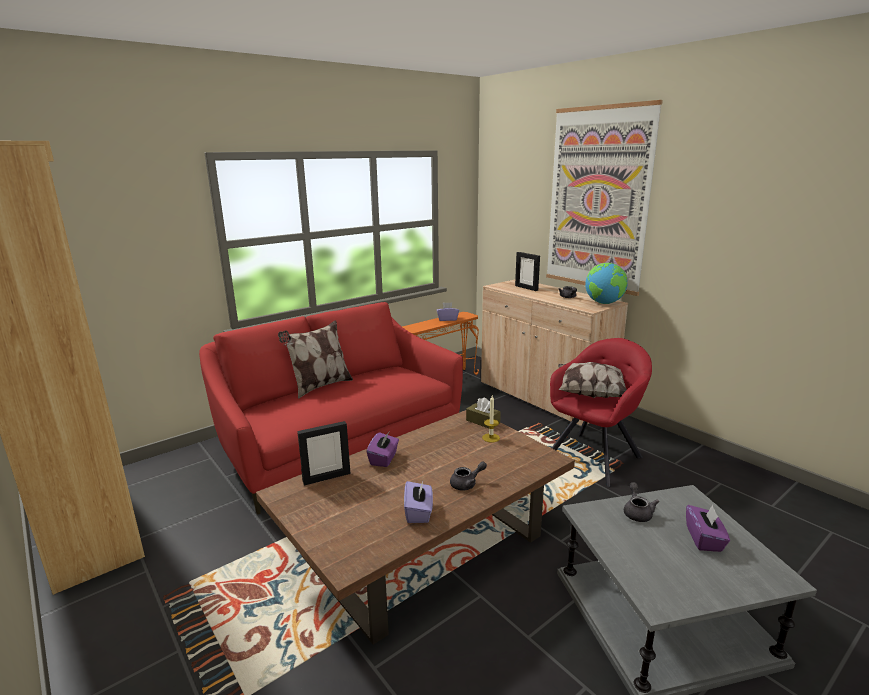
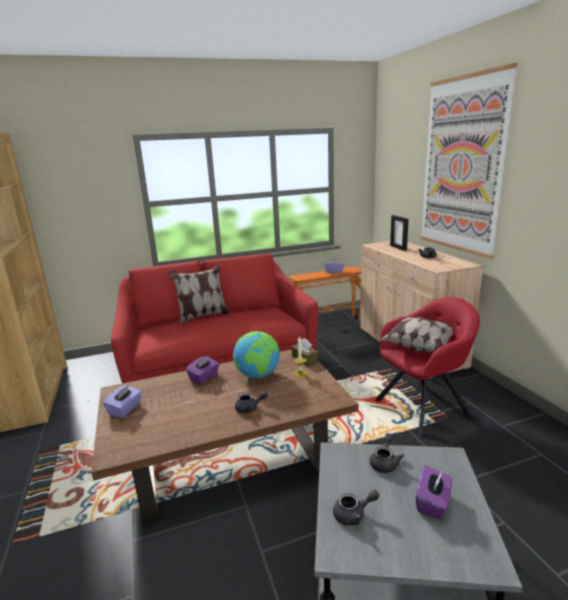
camera: 20 degrees right, 0 degrees up
(326, 477) = (153, 385): picture frame -> none
(419, 512) = (195, 424): purple tissue box -> purple tissue box (125, 409)
(604, 303) = (458, 264): globe -> globe (258, 375)
(646, 566) = (353, 515): none -> grey teapot

